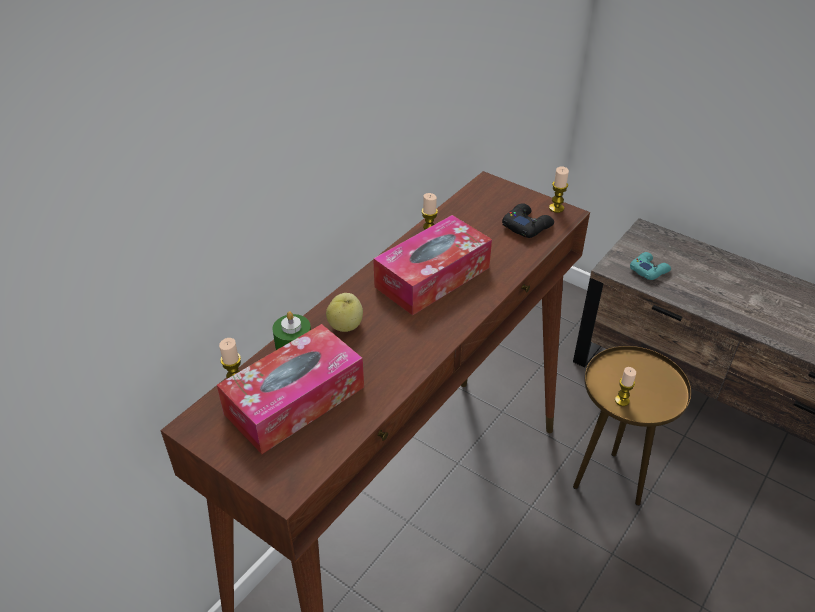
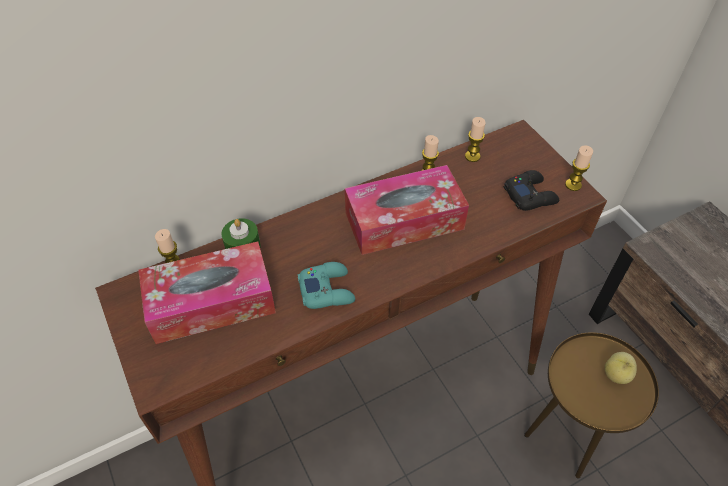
camera: 25 degrees right, 10 degrees up
(346, 325) = (297, 244): apple -> apple (616, 375)
(622, 400) = (577, 391): candle -> candle (472, 156)
(649, 270) = (687, 262): turquoise game controller -> turquoise game controller (327, 290)

